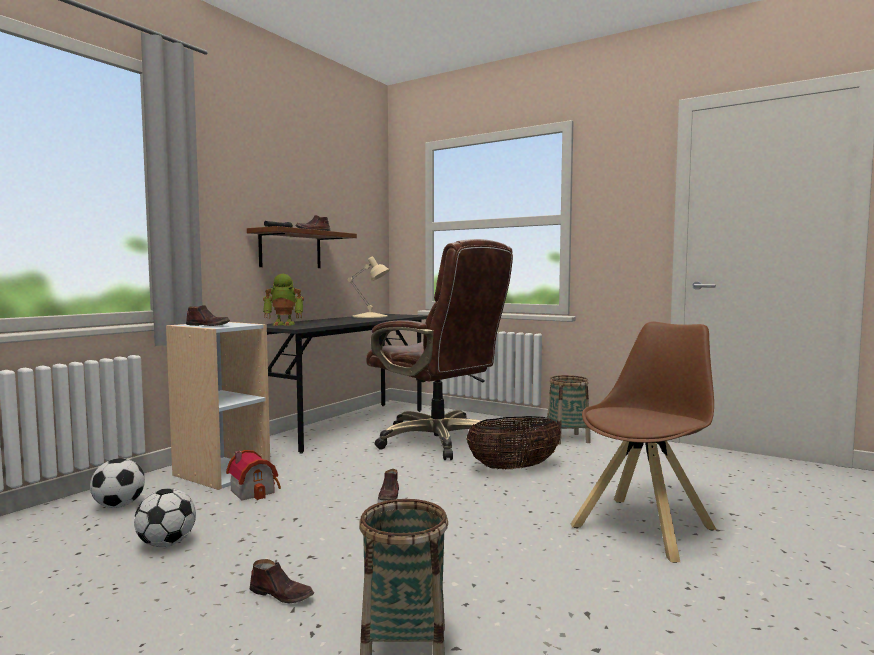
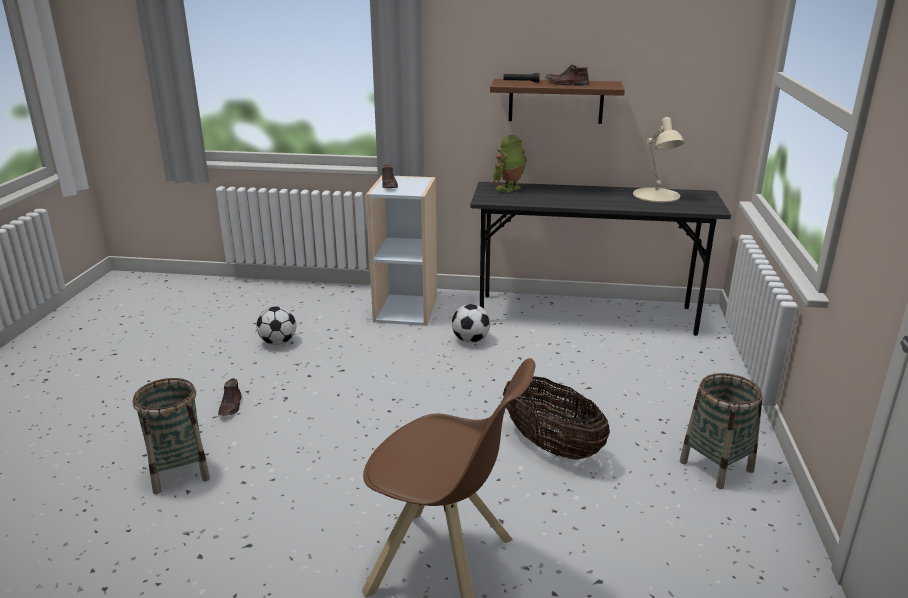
camera: 65 degrees right, 20 degrees up
(119, 506) = (323, 303): football -> football (470, 340)
(255, 490) = (382, 335): toy house -> none
(284, 324) = (509, 189): toy robot -> toy robot turned 75 degrees clockwise
(389, 495) = (416, 394): brown shoe -> none
(438, 440) = (596, 376): brown office chair -> none

